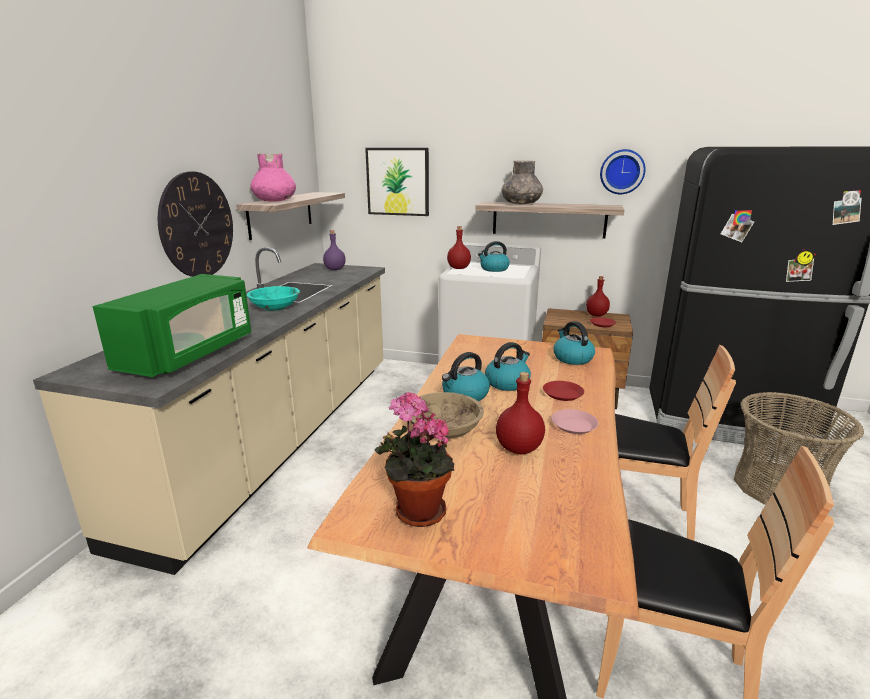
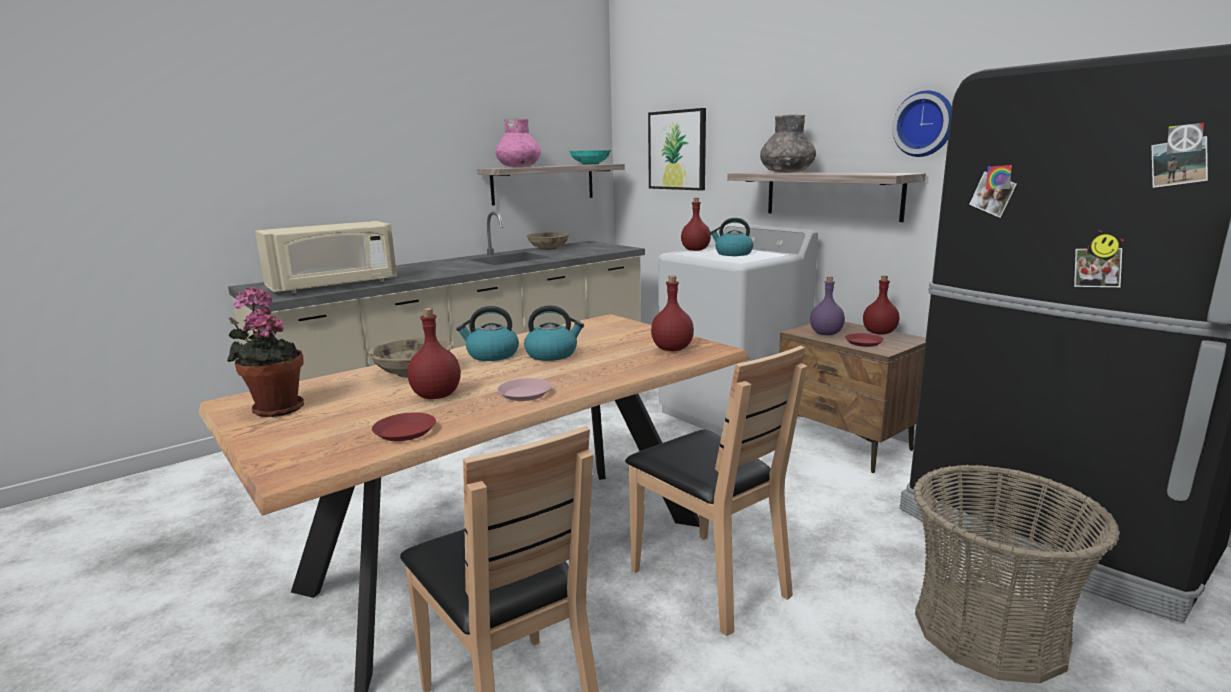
camera: 35 degrees right, 5 degrees down
(190, 354) = (334, 285): green microwave -> beige microwave
(197, 225) = (422, 184): wall clock -> none
(275, 308) = (464, 267): turquoise bowl -> turquoise bowl (590, 164)
(301, 276) = (548, 248): none -> beige bowl
(335, 269) = (592, 246): purple bottle -> purple bottle (826, 334)
(563, 394) = (580, 372): red plate -> red plate (405, 432)
(572, 358) = (671, 349): kettle -> red bottle

